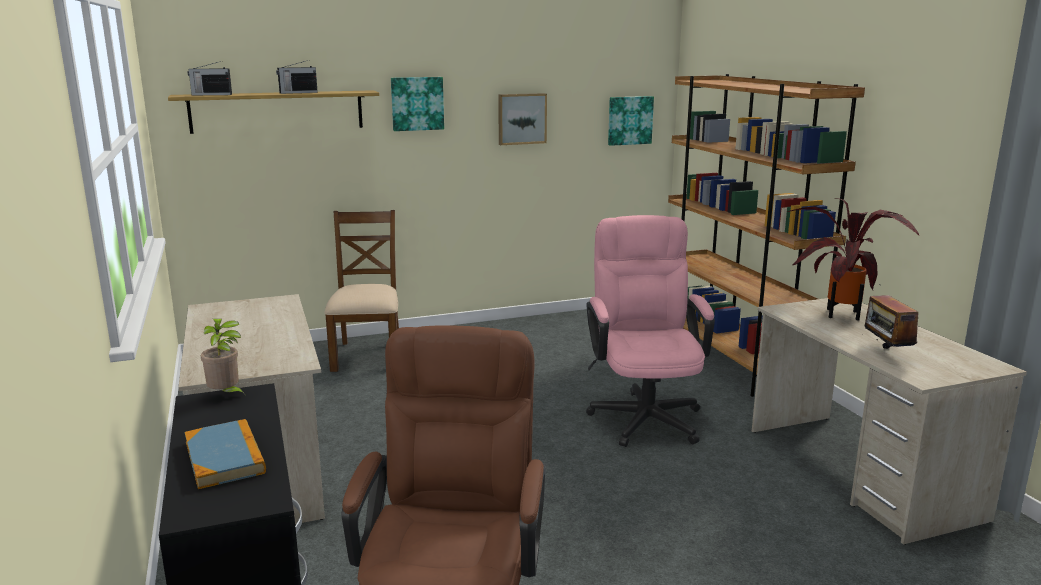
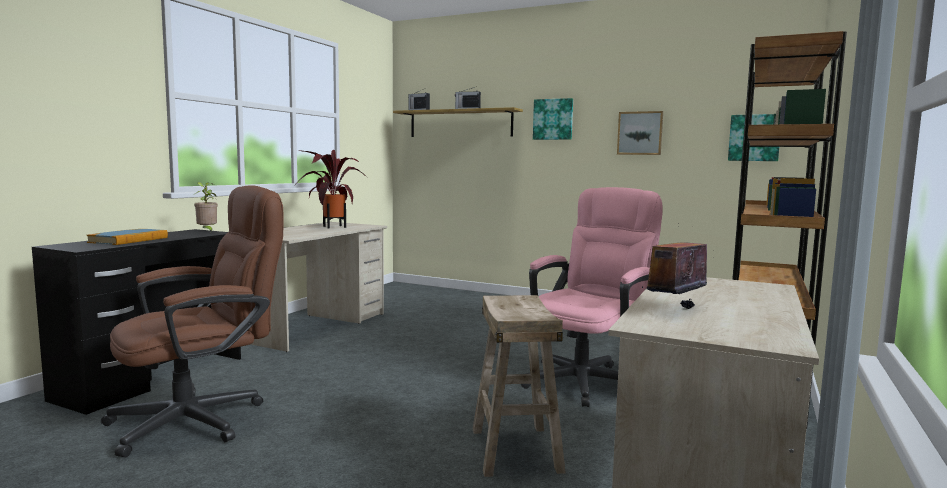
camera: 45 degrees right, 10 degrees down
(368, 355) = (481, 302): brown chair -> none
(731, 507) = (514, 449): none -> beige stool
(840, 315) = (728, 289): potted plant -> potted plant (331, 227)

